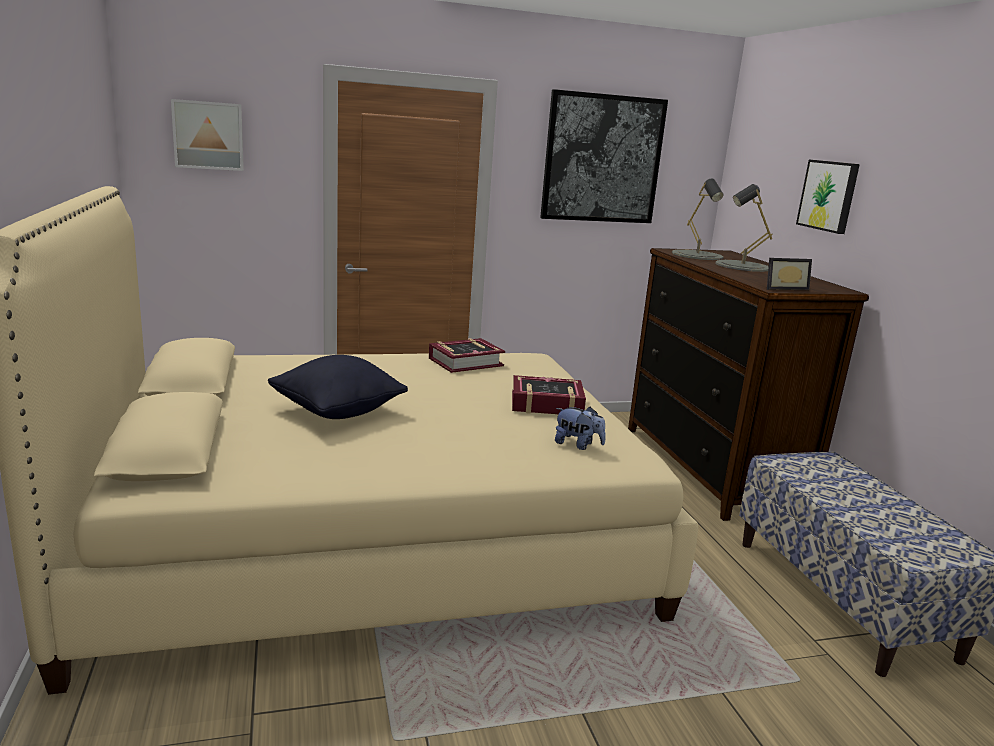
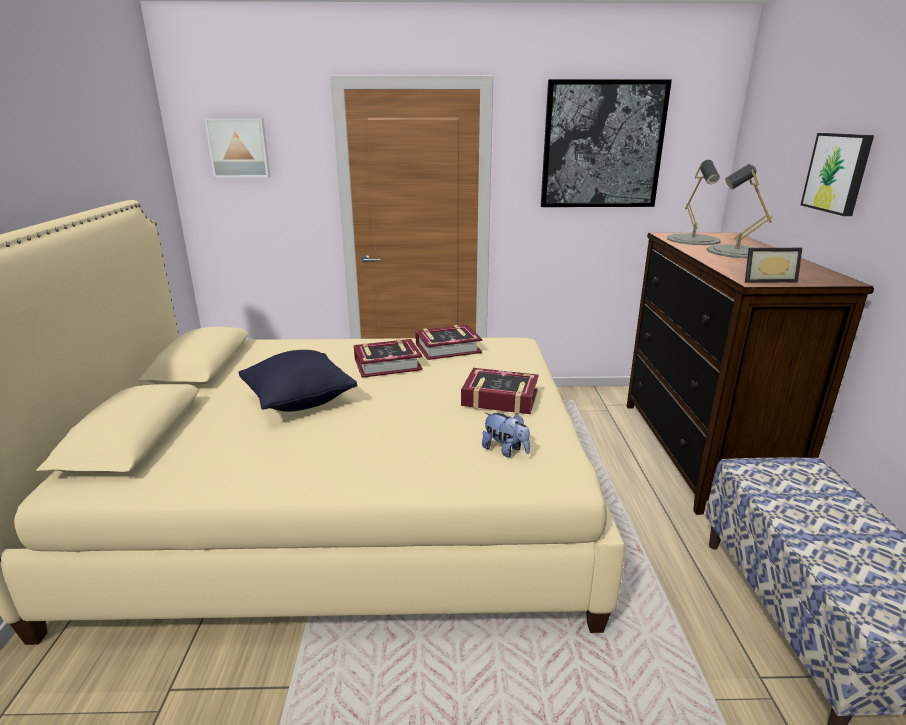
camera: 15 degrees right, 5 degrees up
(410, 377) = (387, 364): none -> book

